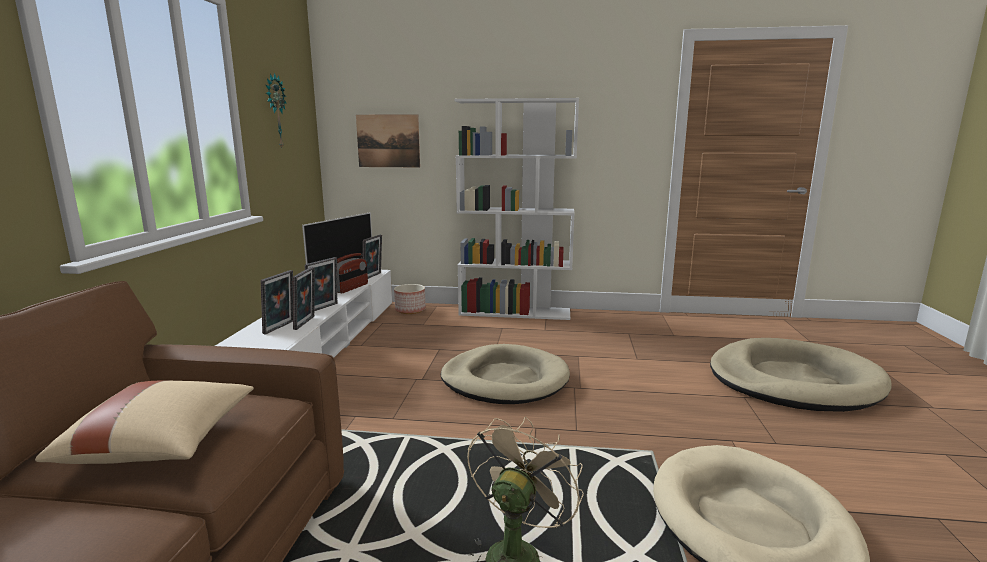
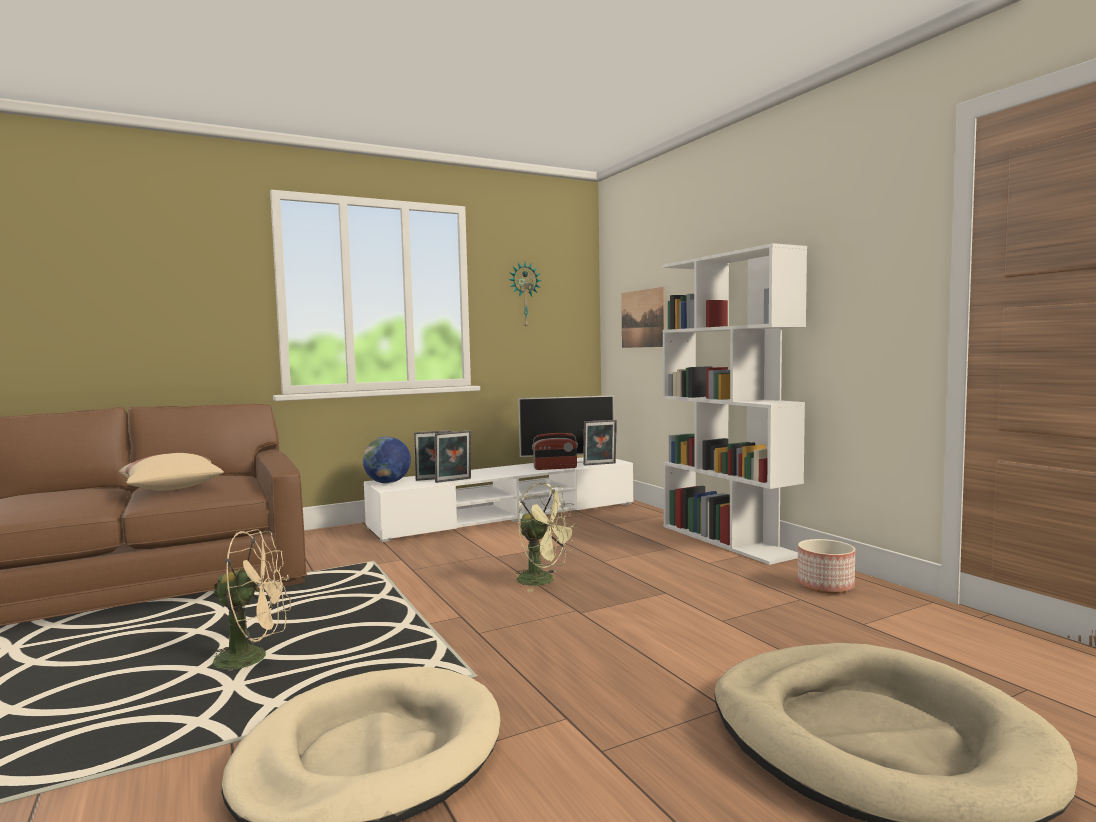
camera: 55 degrees right, 10 degrees down
(242, 346) = (387, 483): none -> globe
(323, 308) = (492, 475): picture frame -> none
(410, 310) = (636, 512): planter -> planter (826, 586)
(505, 380) = (543, 581): beige dog bed -> green fan

